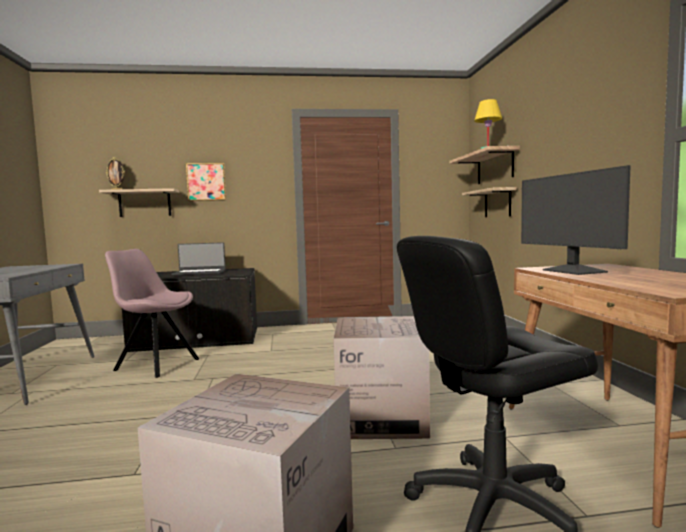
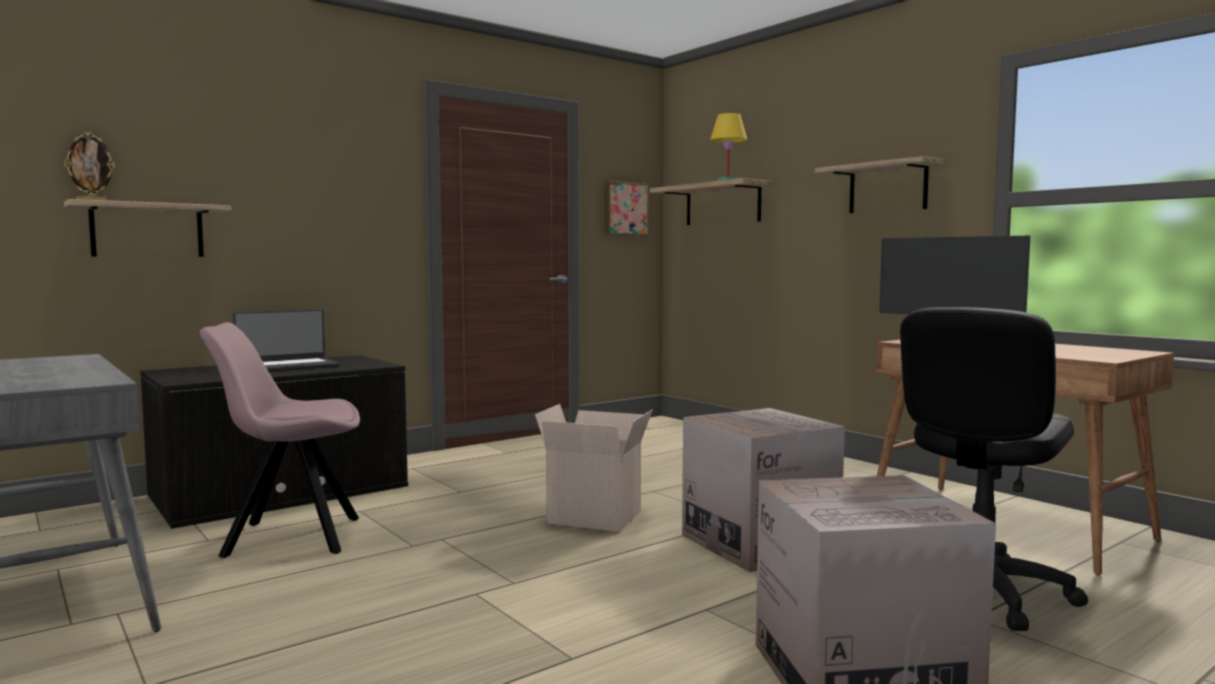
camera: 30 degrees left, 0 degrees up
(206, 182) = (274, 195): picture -> picture (625, 209)
(313, 378) = (597, 516): none -> cardboard box
(497, 203) = (728, 255): shelf -> shelf (887, 188)

